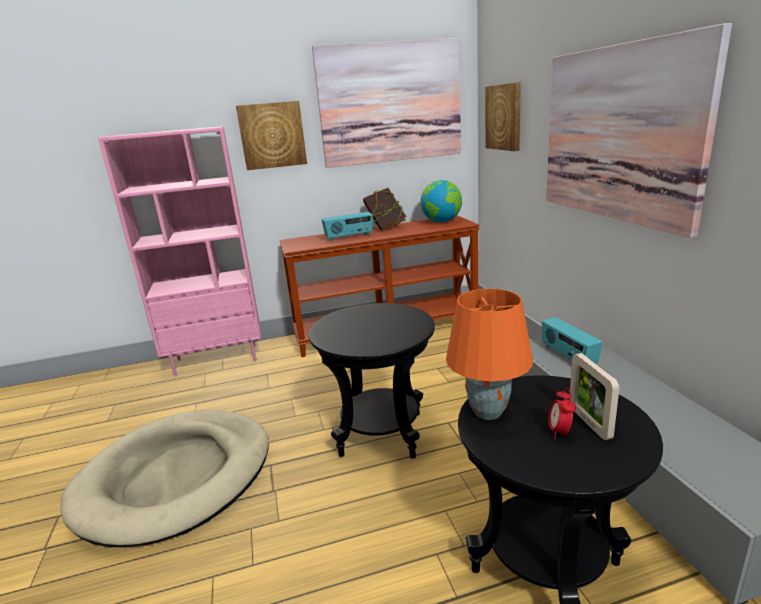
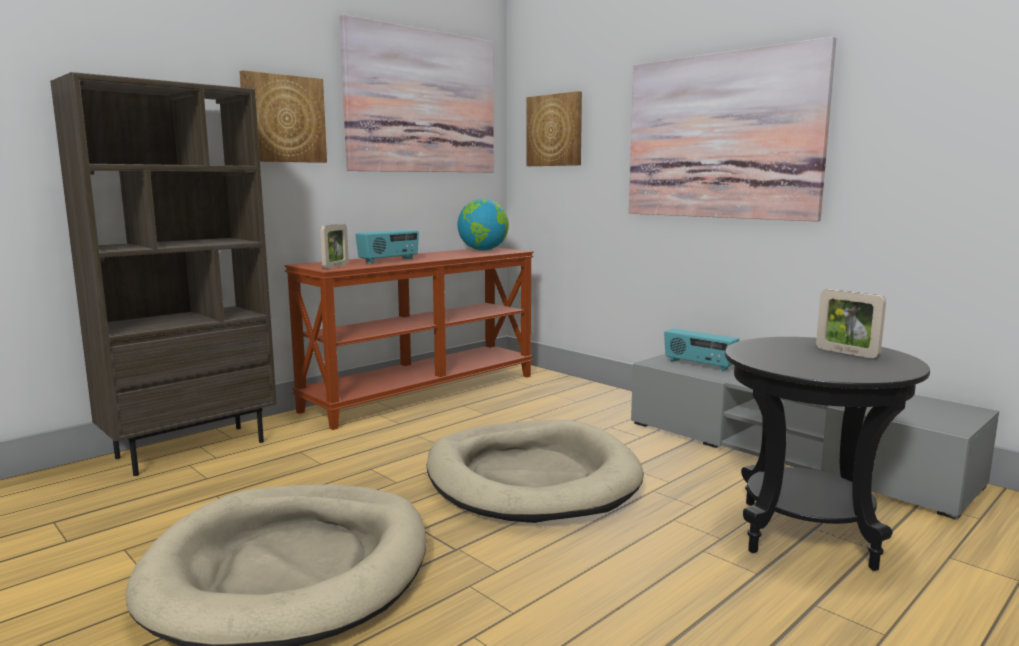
camera: 30 degrees left, 10 degrees down
(217, 359) = (192, 449): pink bookcase -> brown bookcase
(302, 245) = (335, 266): none -> picture frame
(381, 434) = (531, 478): black side table -> beige dog bed
(385, 228) = (421, 254): book -> none
(488, 413) = (761, 358): orange table lamp -> none
(559, 432) = (835, 359): alarm clock -> none

